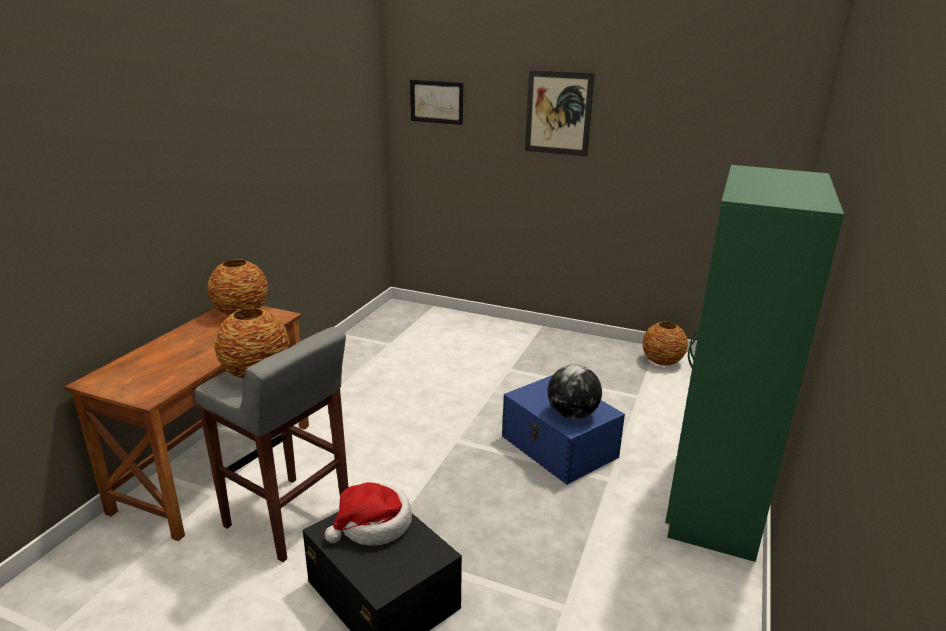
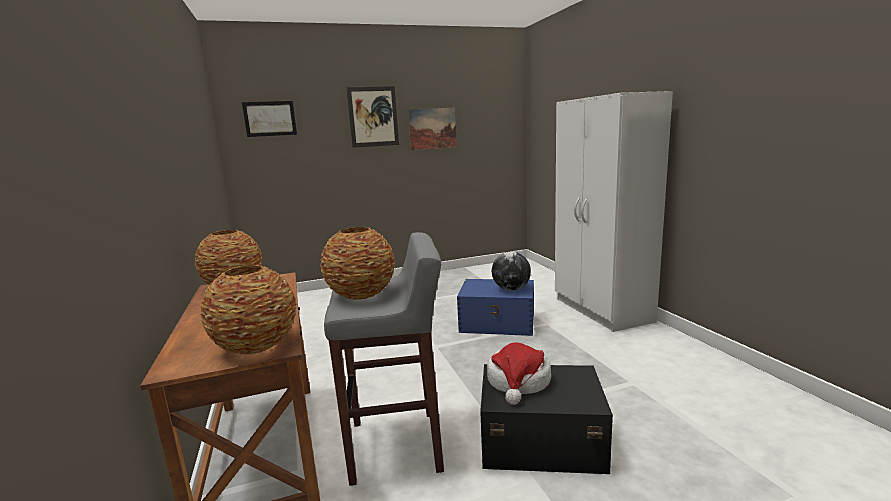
camera: 40 degrees left, 10 degrees down
(642, 140) = (432, 128): none -> picture
(662, 361) = (479, 271): vase -> vase (257, 346)
(712, 501) = (602, 310): green wardrobe -> white wardrobe

